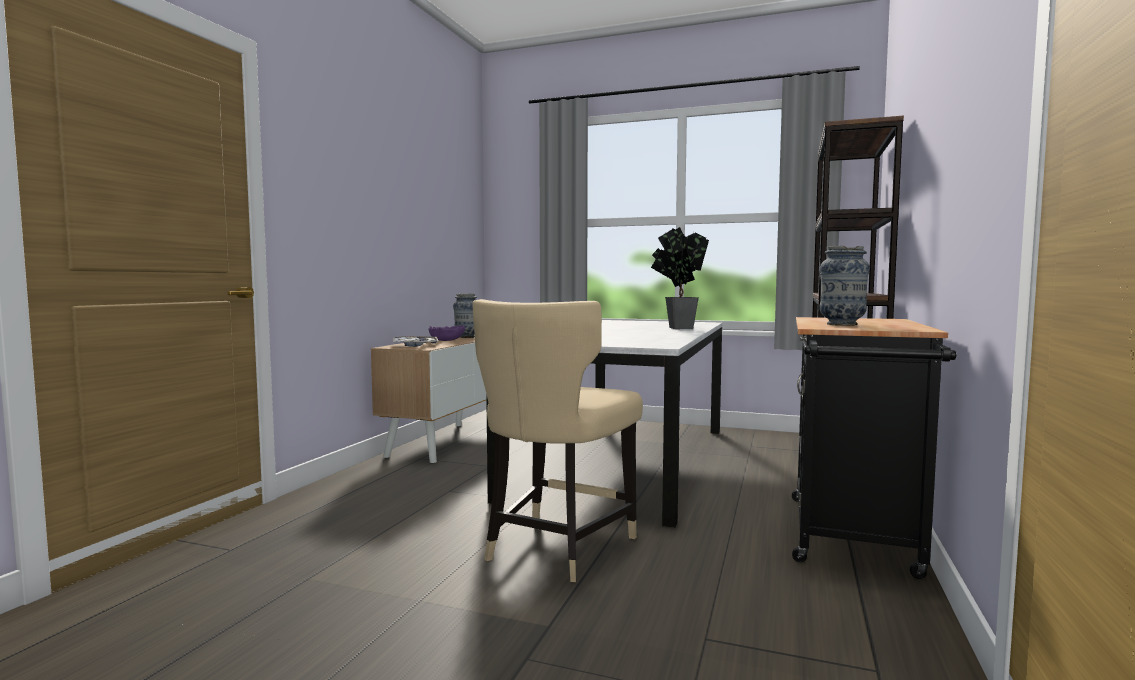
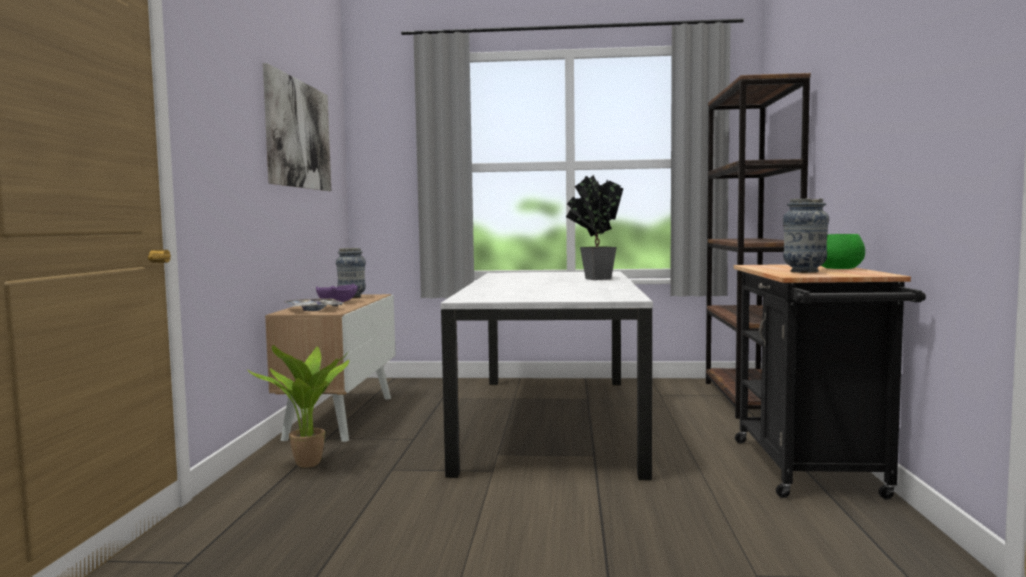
camera: 15 degrees left, 0 degrees up
(388, 480) = (311, 465): none -> potted plant
(422, 193) = (299, 134): none -> picture
(555, 548) = (554, 514): beige chair -> none
(894, 323) = (839, 268): none -> green bowl

